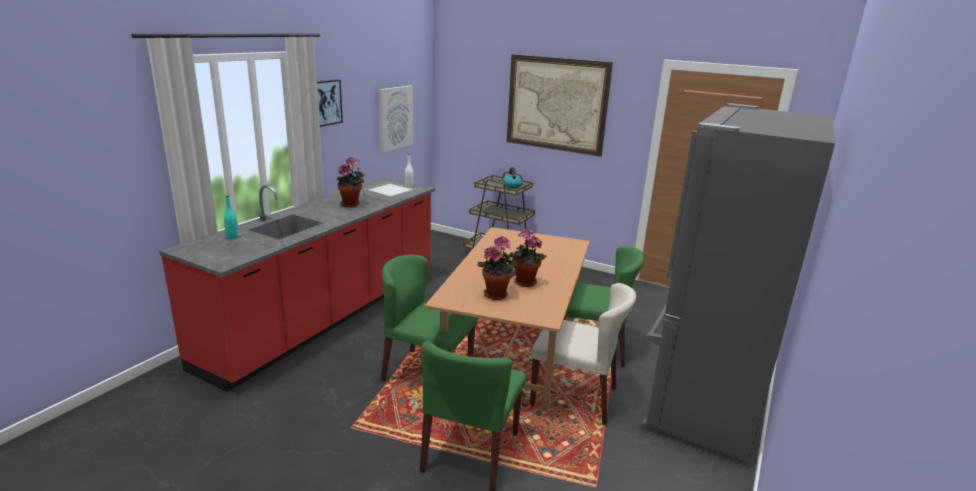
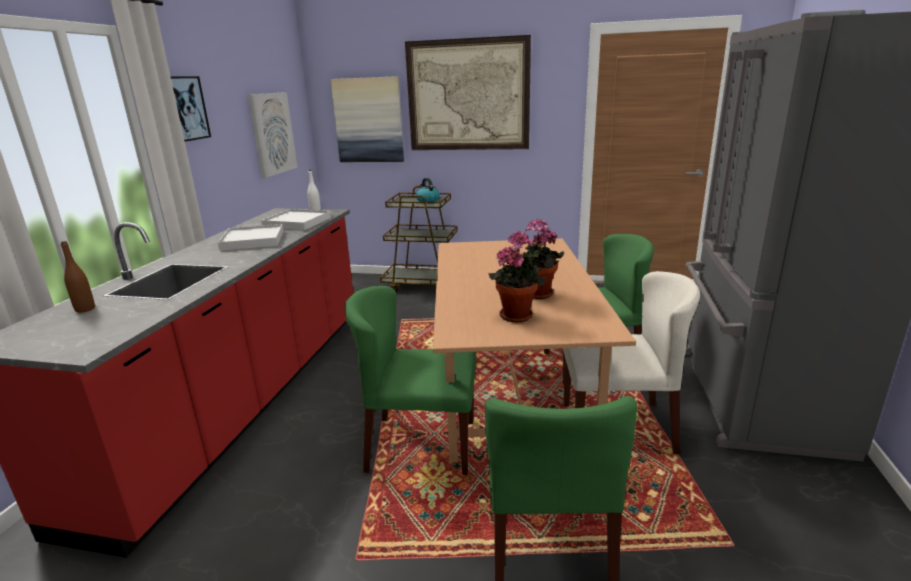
camera: 15 degrees left, 0 degrees up
(232, 237) = (85, 309): turquoise bottle -> brown bottle
(352, 204) = (253, 240): potted plant -> white tray
(476, 112) = (368, 120): none -> picture

